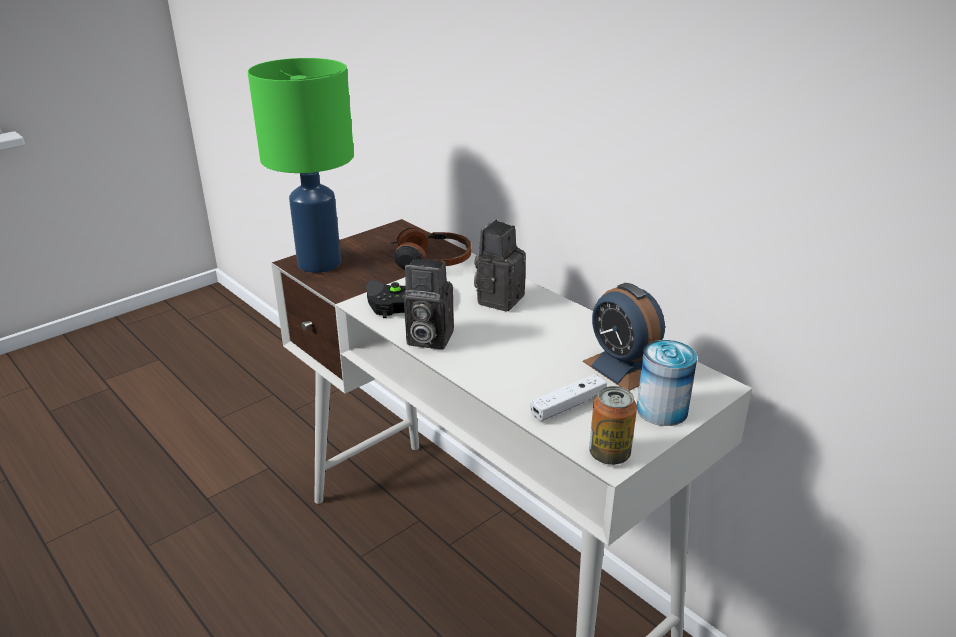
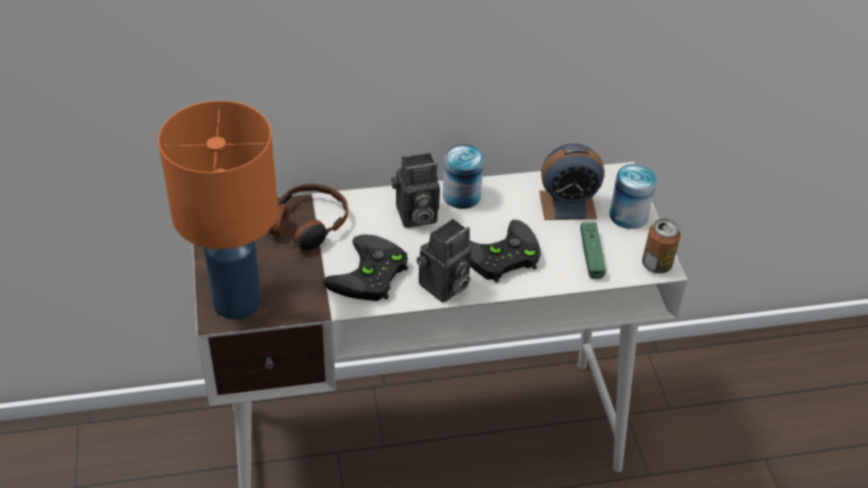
camera: 60 degrees left, 15 degrees up
(320, 262) = (236, 300): green table lamp -> orange table lamp
(499, 298) = (415, 216): camera -> camera turned 75 degrees counterclockwise
(499, 354) = (499, 257): none -> black game controller
(555, 310) = (461, 195): none -> can
(568, 405) = (591, 255): white game controller -> green game controller

